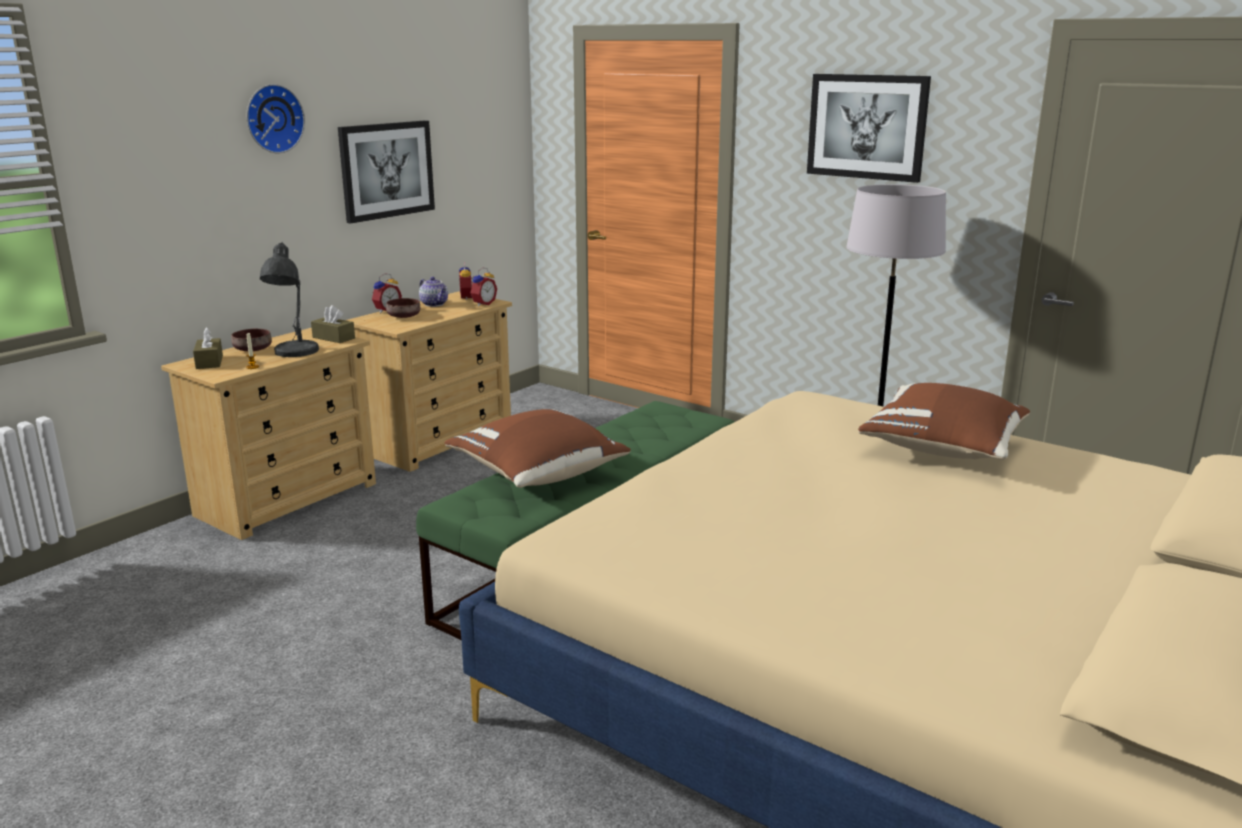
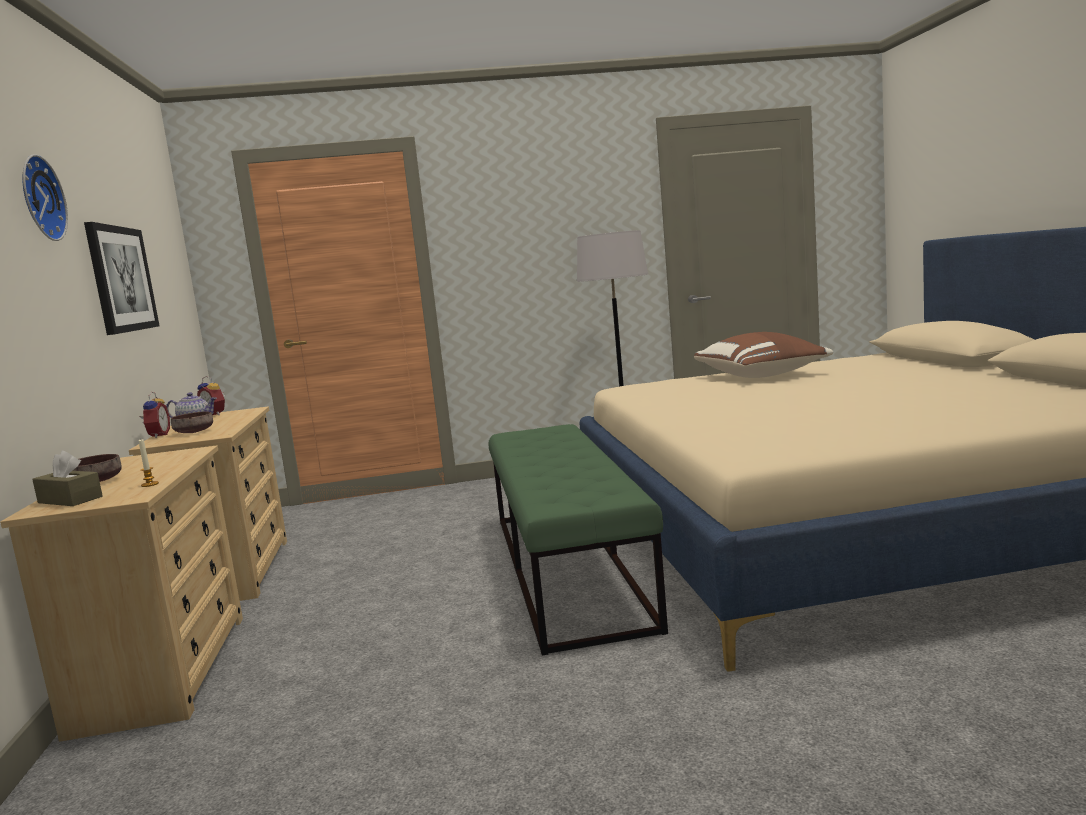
camera: 45 degrees left, 10 degrees down
(294, 353) = (162, 468): grey table lamp -> none
(333, 338) = (168, 454): brown tissue box -> none
(483, 304) = (246, 412): alarm clock -> none
(539, 474) = (552, 476): brown pillow -> none
(867, 126) = (541, 204): picture -> none

